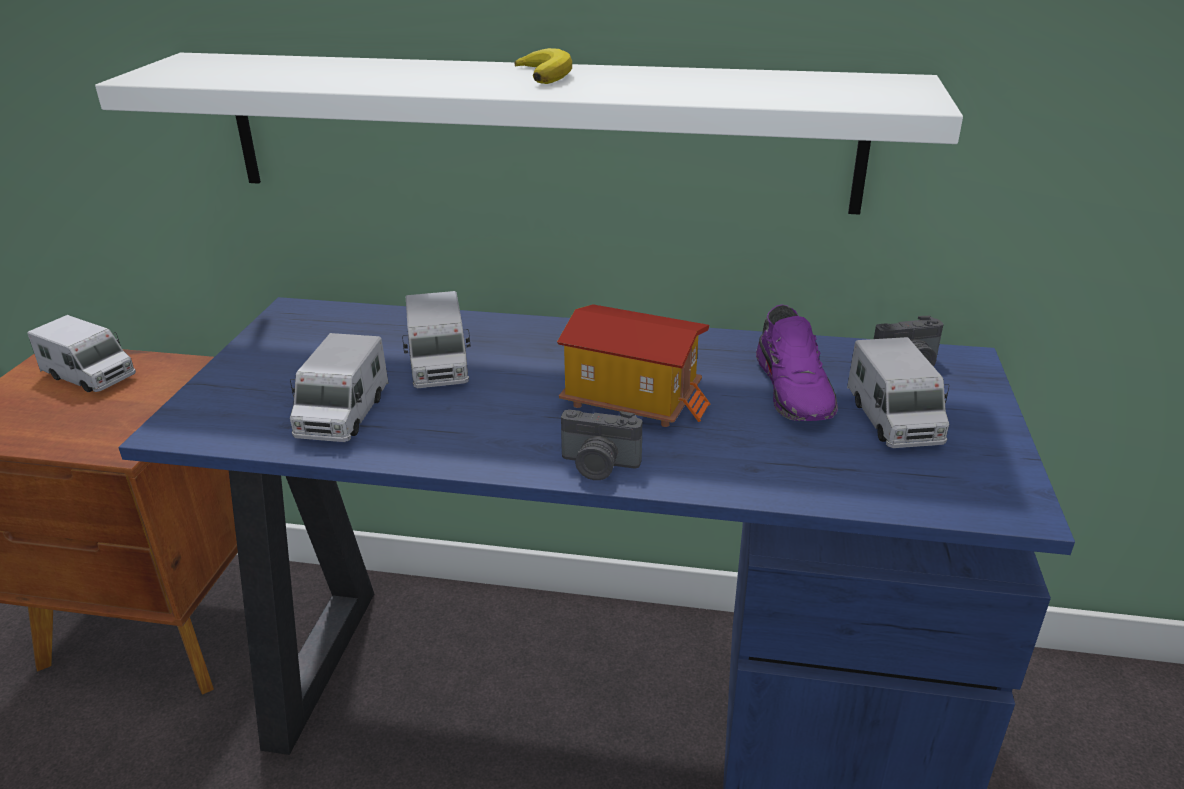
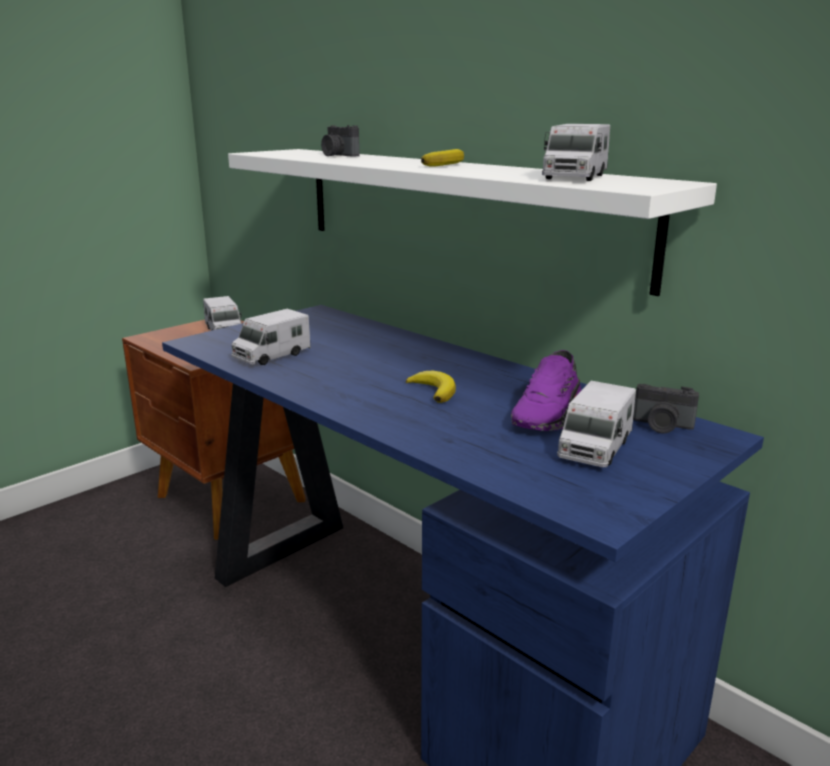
camera: 35 degrees right, 10 degrees down
(438, 365) = (351, 349): toy truck -> toy truck (574, 177)
(598, 466) = (361, 411): camera -> camera (338, 155)
(634, 399) = (434, 390): toy house -> banana

